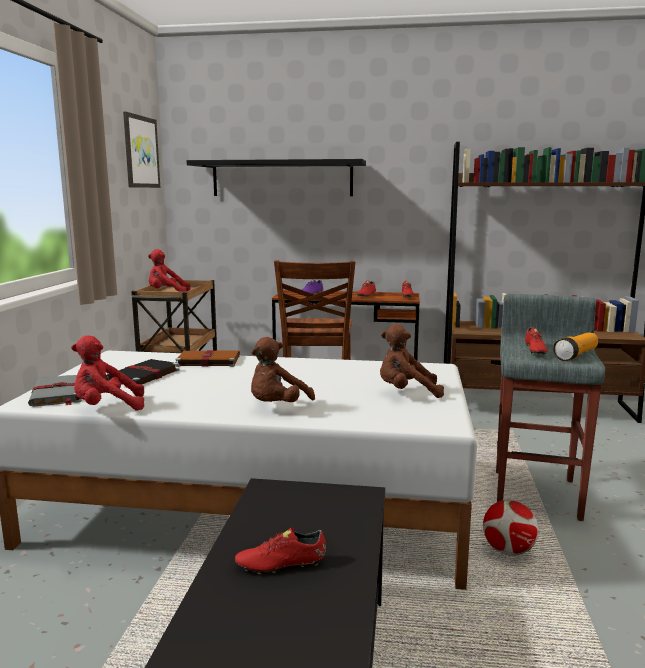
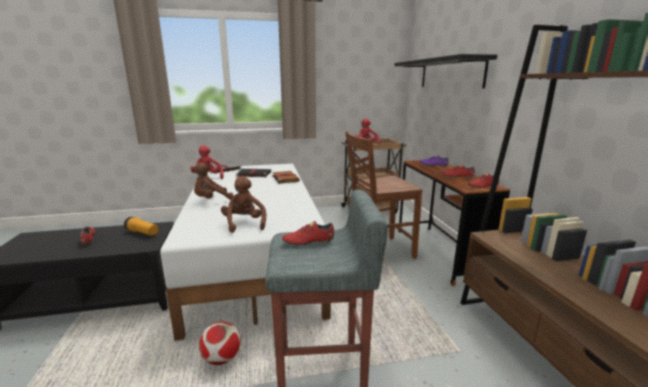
camera: 70 degrees right, 5 degrees up
(140, 152) = (377, 59): picture -> none
(277, 407) = (211, 200): brown plush toy -> brown plush toy turned 45 degrees counterclockwise
(576, 355) = (304, 261): flashlight -> flashlight (142, 233)

